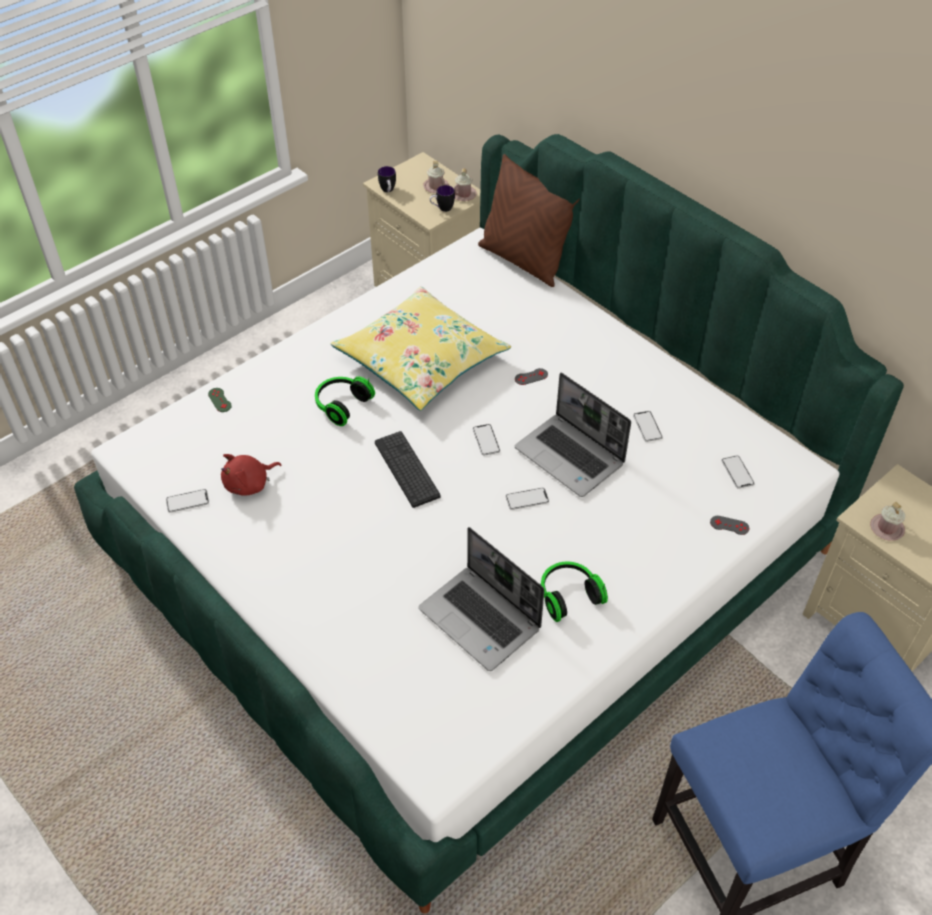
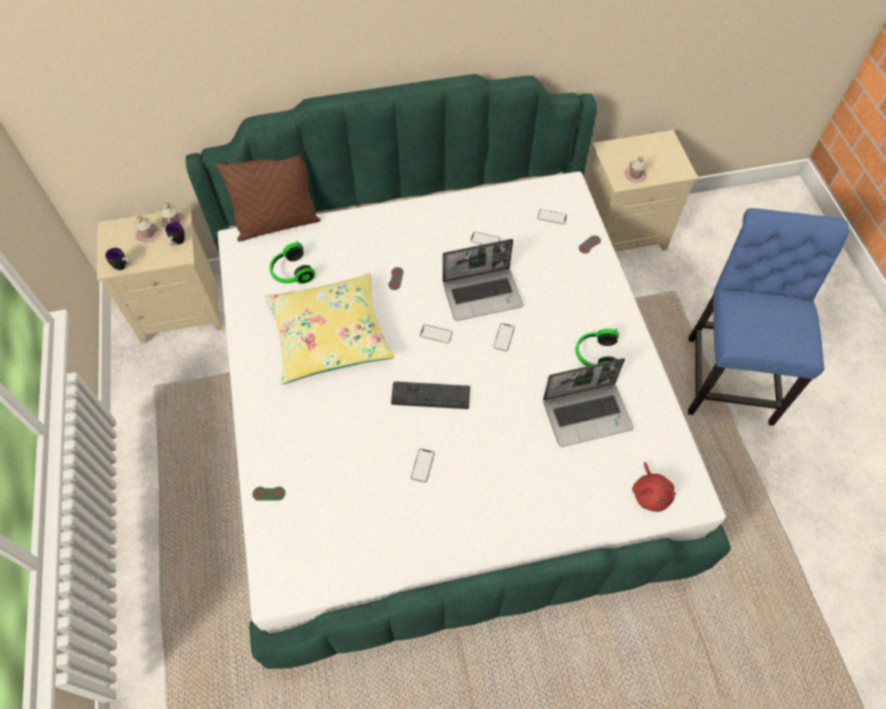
camera: 60 degrees left, 10 degrees up
(187, 501) = (364, 562): phone -> phone (422, 465)
(249, 484) = (375, 508): red plush toy -> red plush toy (650, 493)
(341, 405) = (337, 409): headphones -> headphones (291, 272)

